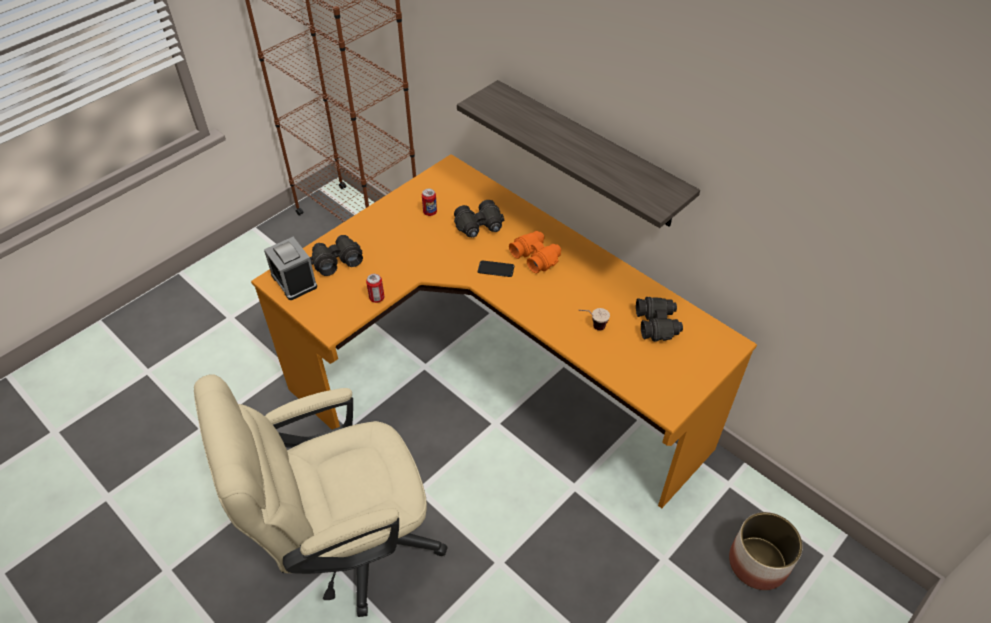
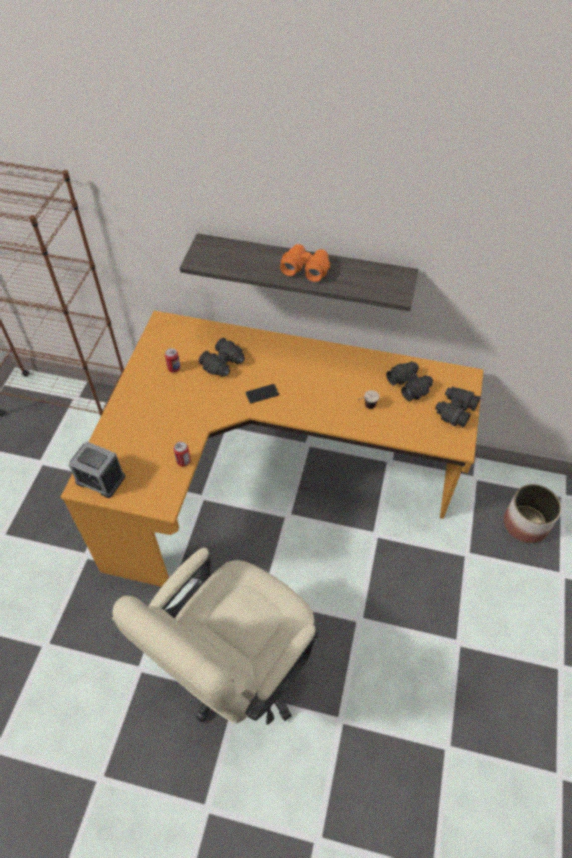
camera: 30 degrees left, 5 degrees up
(336, 260) = (124, 444): black binoculars -> black binoculars (455, 410)
(536, 256) = (285, 370): orange binoculars -> orange binoculars (305, 268)

